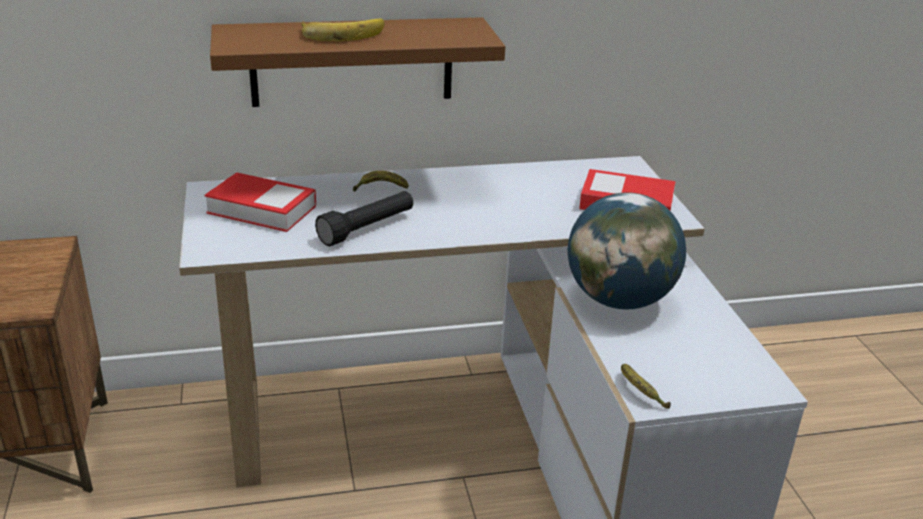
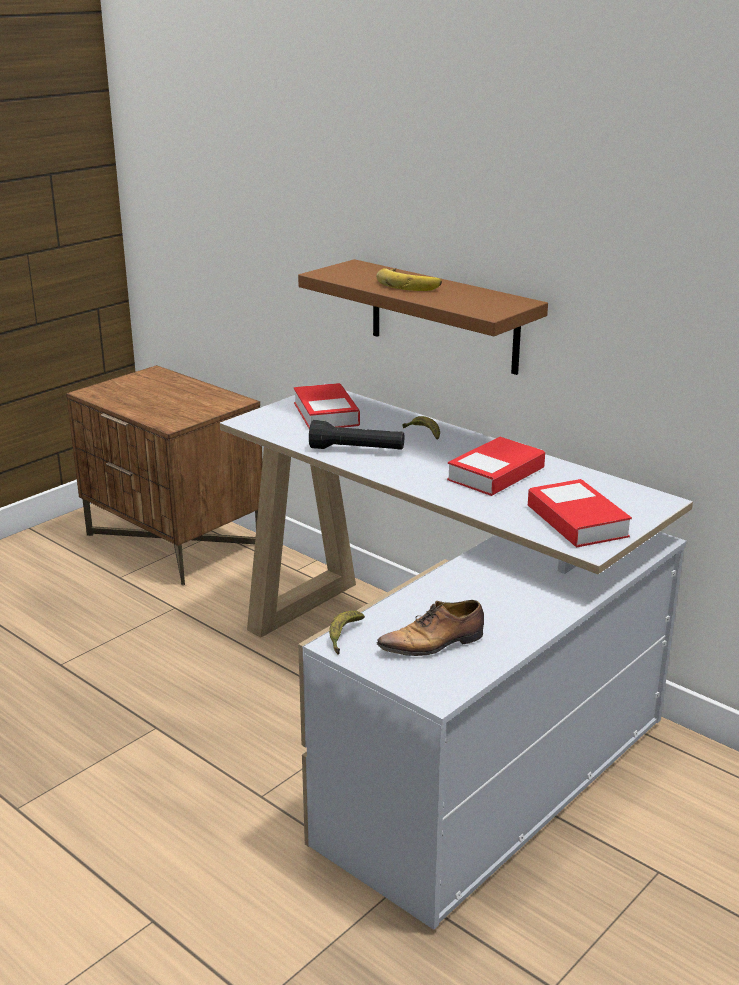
camera: 55 degrees right, 5 degrees down
(504, 196) = (496, 474): none -> book
(618, 299) = (470, 589): globe -> none
(691, 354) = (434, 643): none -> shoe

